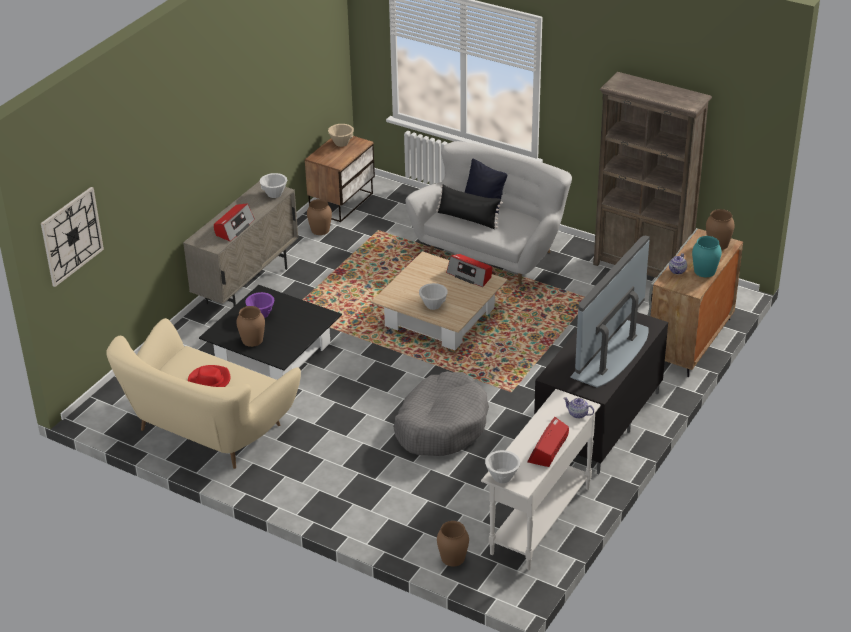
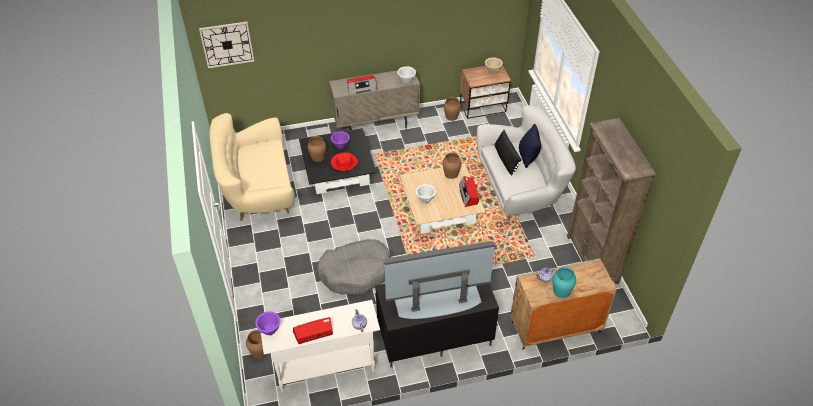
camera: 45 degrees right, 10 degrees up
(209, 381) = (260, 165): red hat -> red hat (344, 163)
(502, 477) = (270, 330): white bowl -> purple bowl
(718, 244) = (597, 279): brown vase -> brown vase (451, 174)

